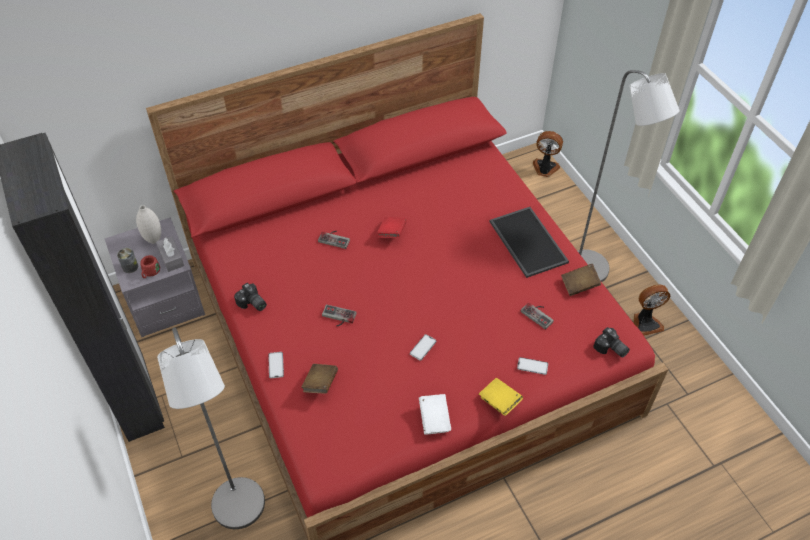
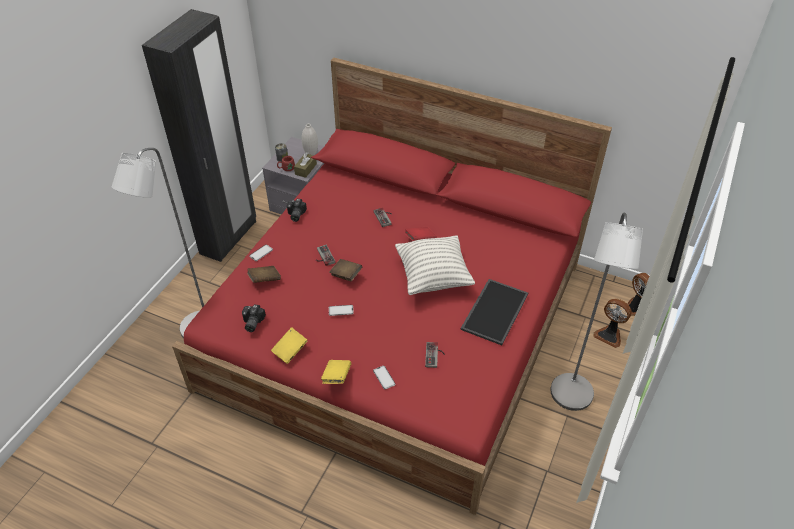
camera: 50 degrees right, 5 degrees down
(171, 258) = (305, 169): grey tissue box -> brown tissue box
(434, 419) = (290, 350): white book -> yellow book
(447, 255) = (433, 277): none -> pillow
(579, 285) = (488, 364): brown book -> brown book (346, 275)
(610, 349) = (447, 416): camera -> camera (251, 323)
(645, 323) = (562, 462): fan -> fan (609, 335)

